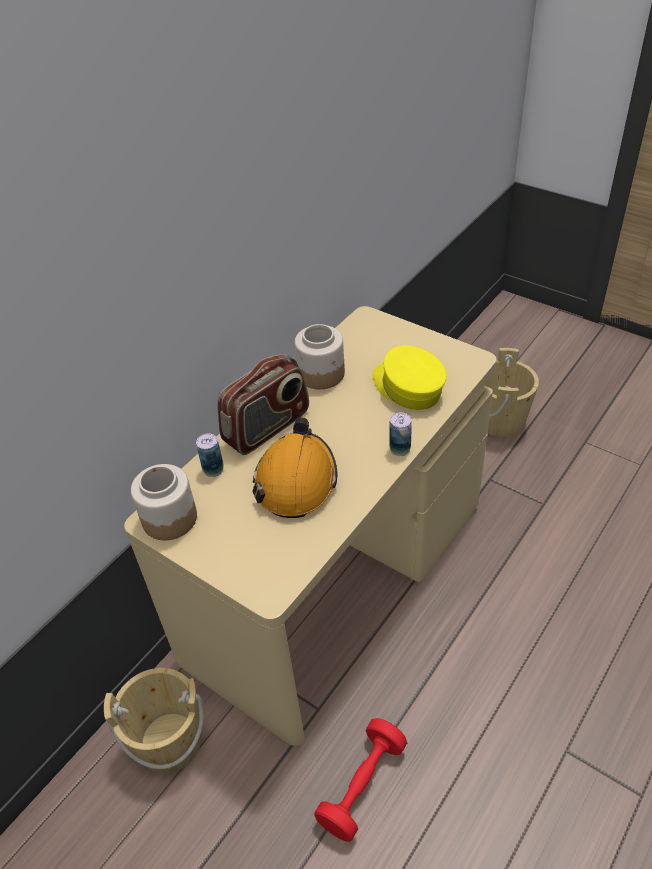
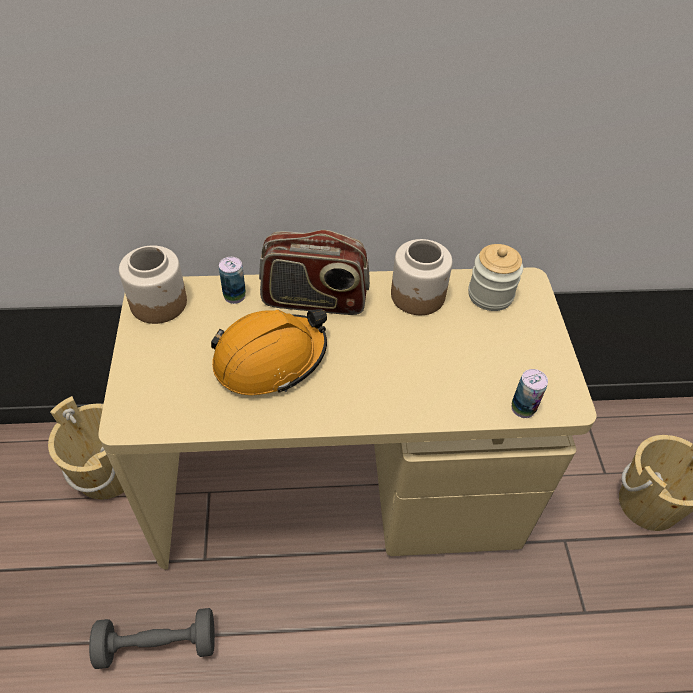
camera: 45 degrees right, 5 degrees up
(358, 340) = (490, 295): none -> jar
(362, 785) = (158, 644): red dumbbell -> grey dumbbell
(400, 449) = (380, 415): can -> can (523, 408)
(407, 388) = (467, 372): yellow cap -> none

